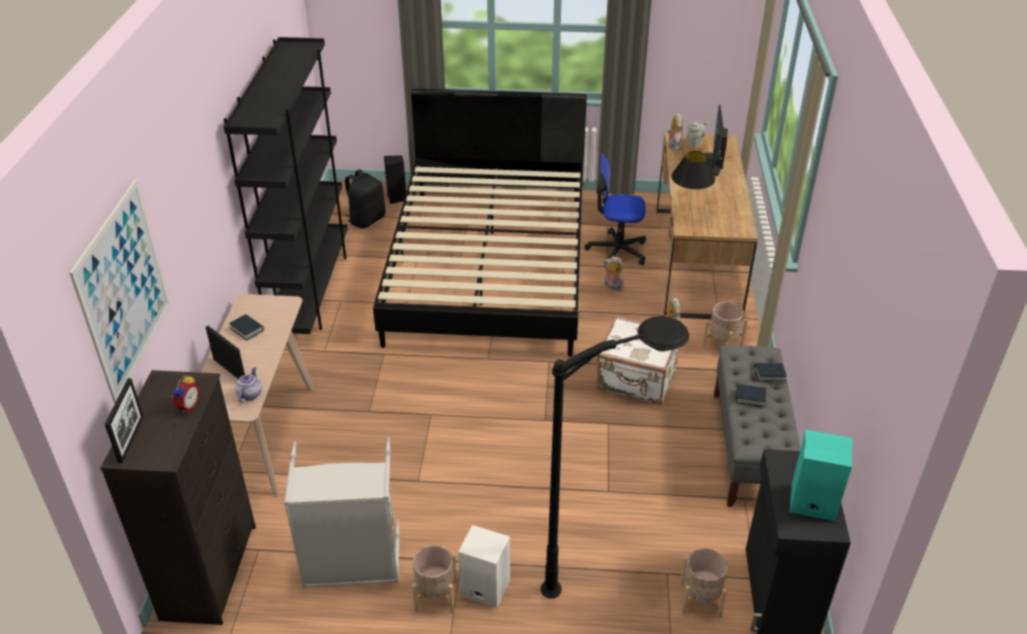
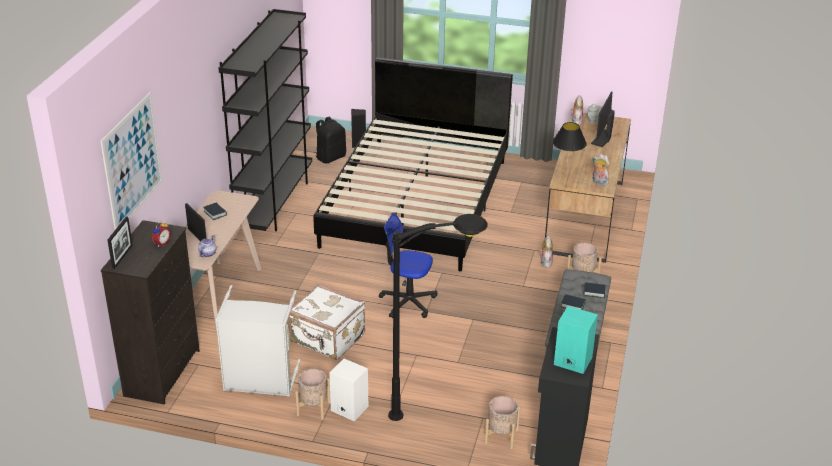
camera: 10 degrees right, 5 degrees down
(612, 287) = (509, 227): plush toy -> plush toy (599, 182)
(617, 251) = (522, 202): office chair -> office chair (407, 302)
(636, 380) = (505, 293): white suitcase -> white suitcase (327, 339)

